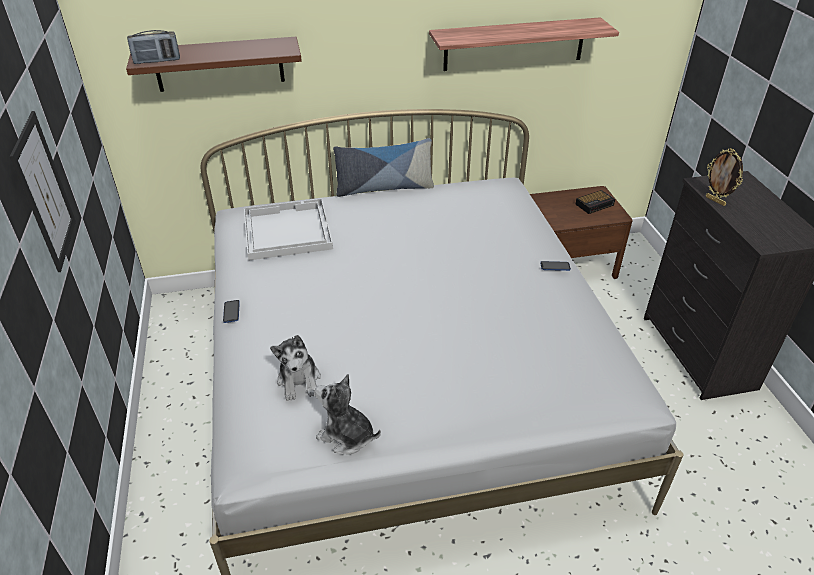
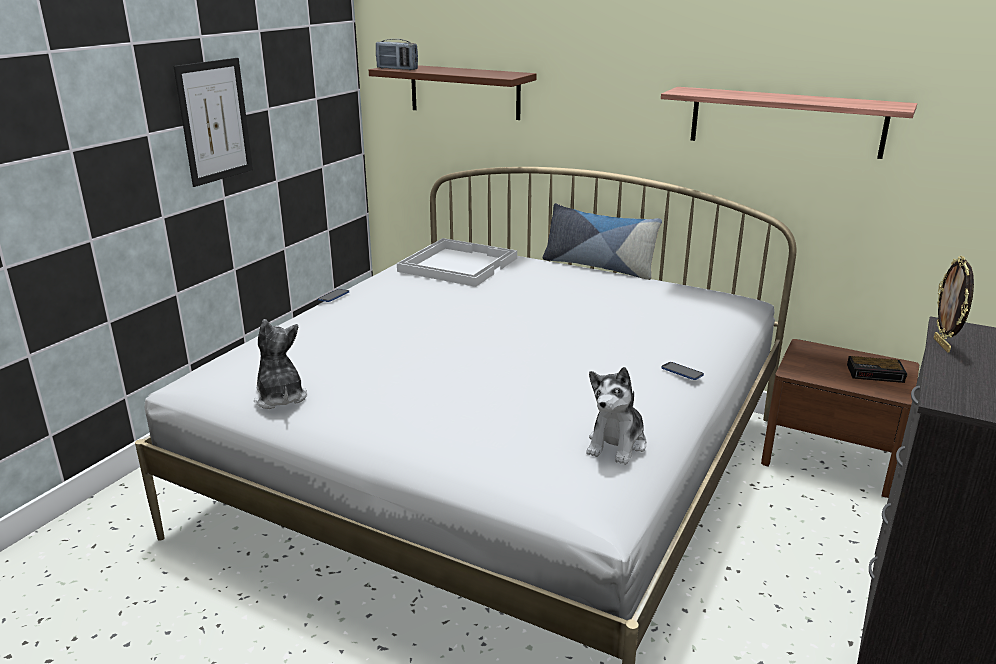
camera: 40 degrees right, 15 degrees down
(299, 380) = (306, 350): plush toy -> plush toy (617, 444)

